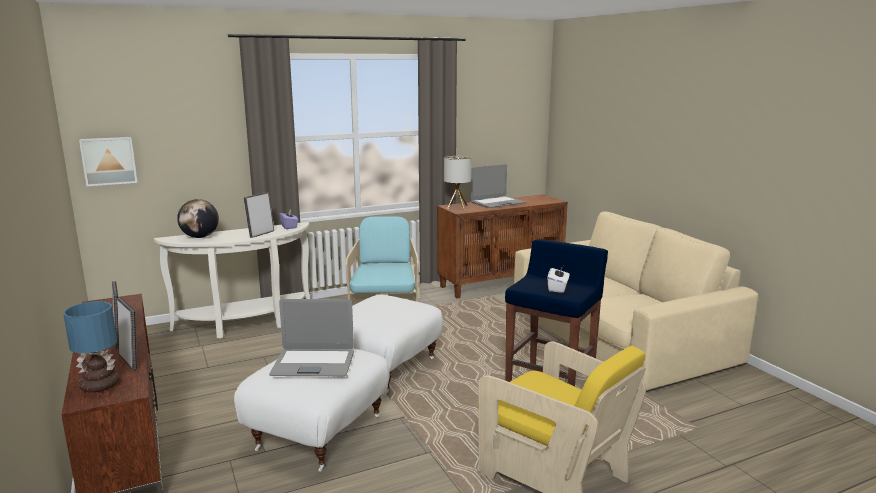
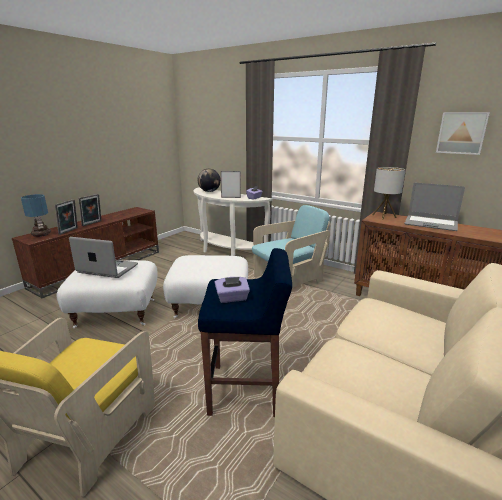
camera: 60 degrees right, 5 degrees up
(109, 161) = (191, 141): picture -> picture (461, 133)
(313, 364) = (107, 269): laptop -> laptop turned 135 degrees clockwise
(558, 288) = (232, 298): white tissue box -> purple tissue box

